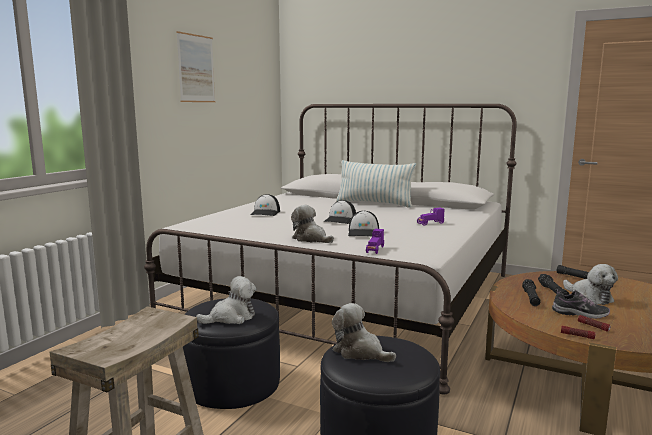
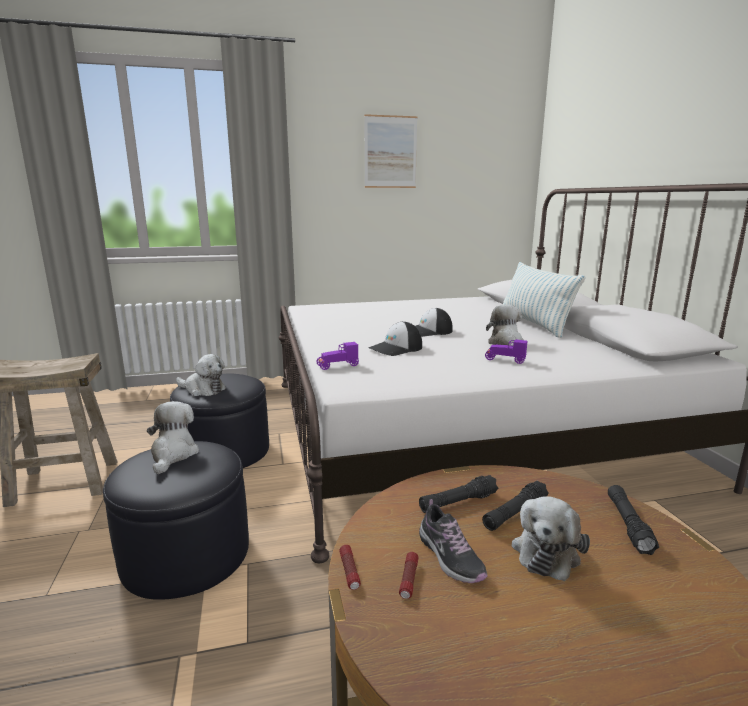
camera: 50 degrees right, 5 degrees up
(265, 213) = (395, 310): cap -> none
(311, 239) = (333, 340): plush toy -> plush toy (506, 344)

